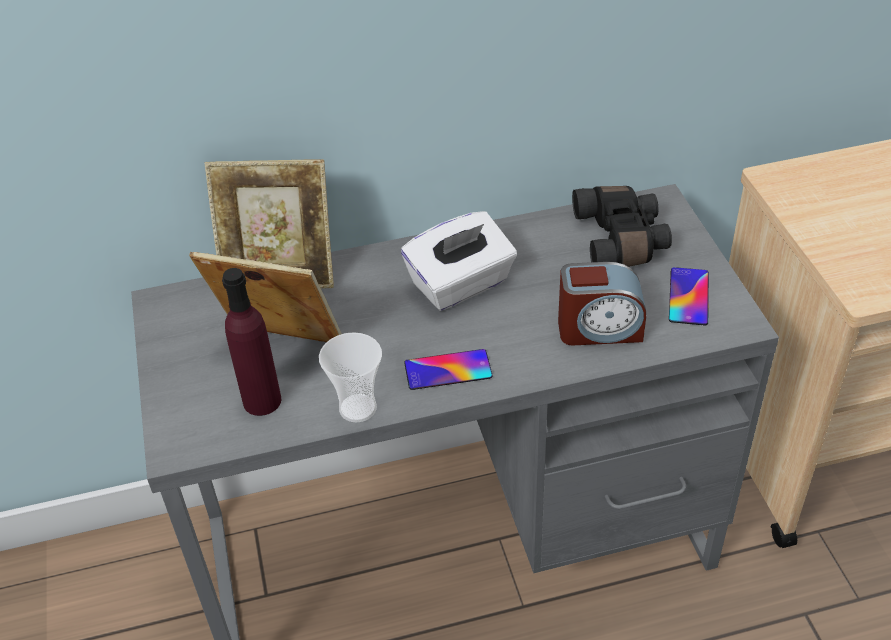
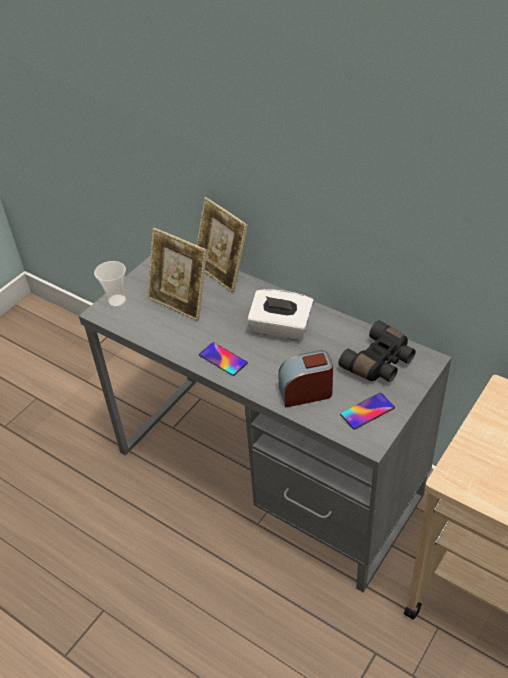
camera: 50 degrees right, 0 degrees up
(262, 400) = (147, 317): purple bottle -> none
(280, 349) = (180, 302): picture frame -> picture frame turned 150 degrees clockwise
(358, 408) = (171, 347): cup -> cup (117, 301)
(599, 329) = (306, 392): alarm clock -> alarm clock turned 120 degrees clockwise

